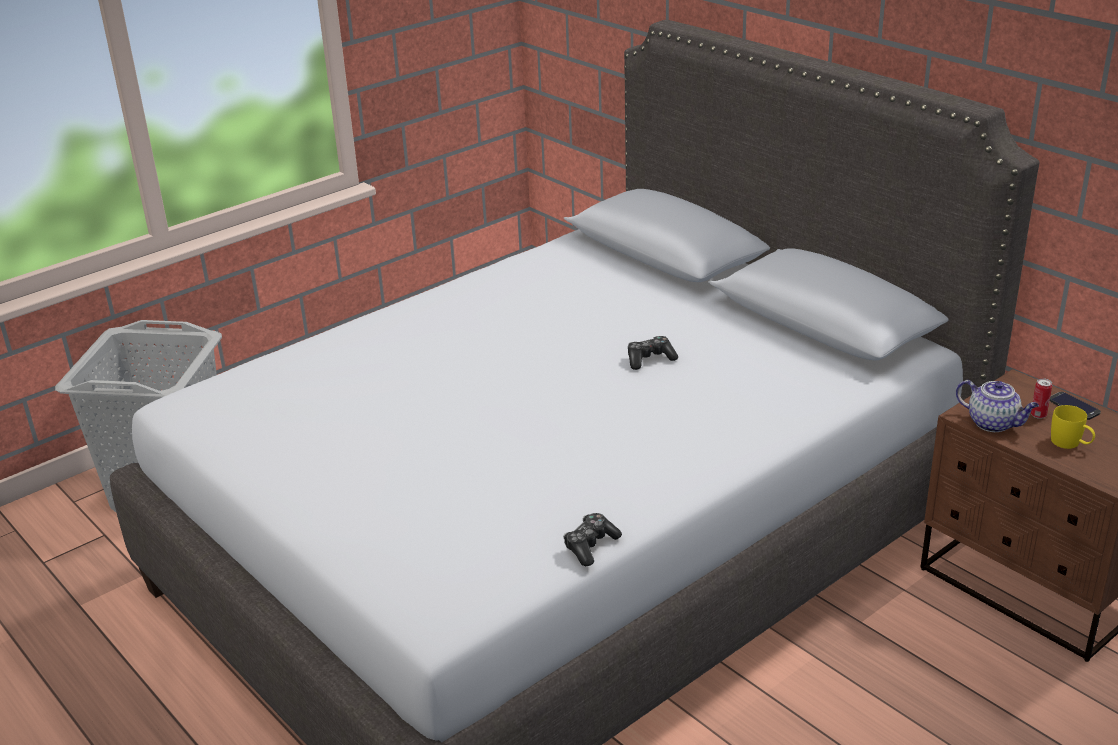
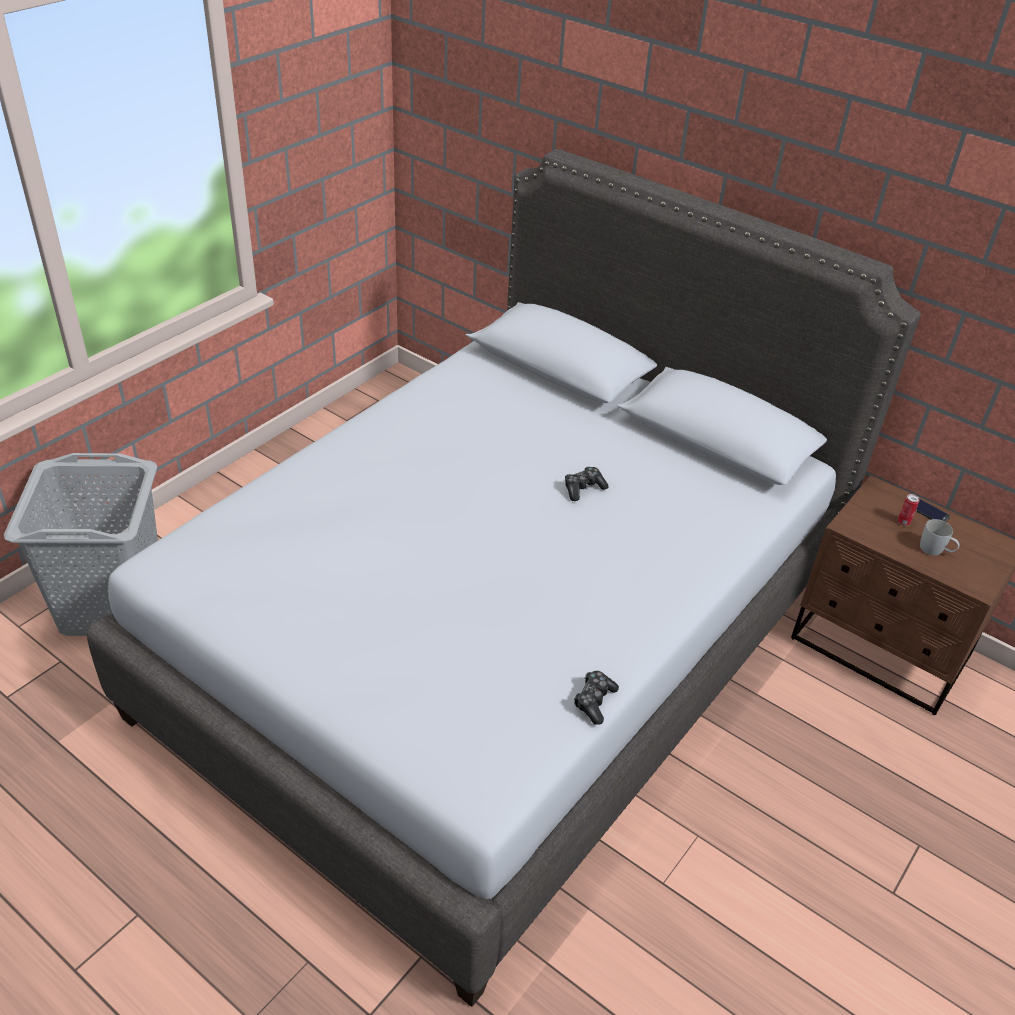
camera: 15 degrees left, 10 degrees up
(993, 423) = (871, 533): teapot -> none
(1070, 444) = (935, 550): yellow mug -> white mug

